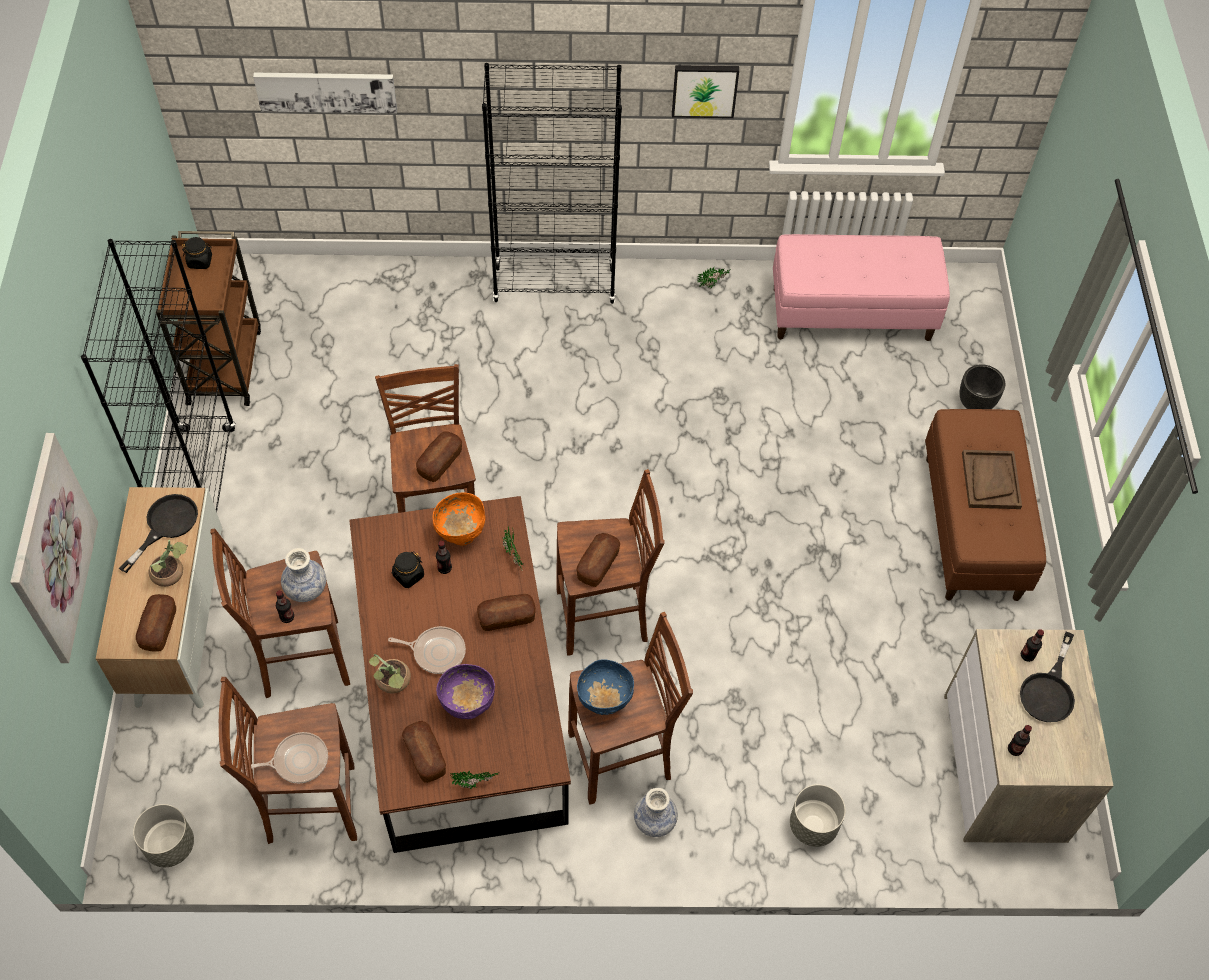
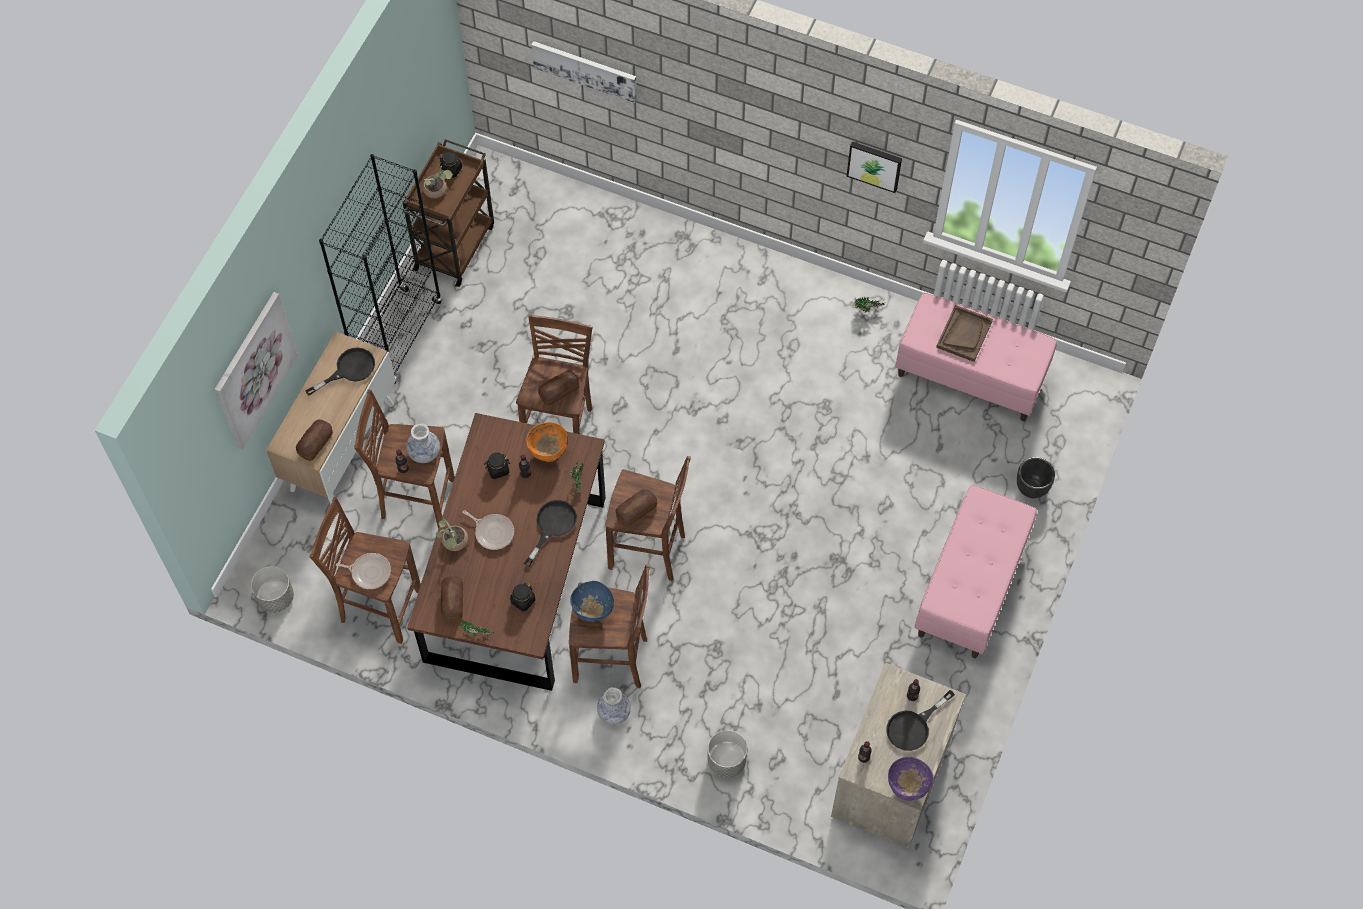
camera: 25 degrees right, 5 degrees up
(172, 573) = (339, 407): potted plant -> potted plant (438, 190)
(468, 705) = (497, 578): purple bowl -> purple bowl (907, 787)
(507, 617) = (552, 526): bread -> black frying pan
(513, 721) = (523, 601): none -> black jar
(554, 284) = (739, 265): black bookcase -> none
(972, 527) = (971, 587): brown bench -> pink bench
(990, 480) = (980, 556): brown tray -> brown tray (964, 334)

